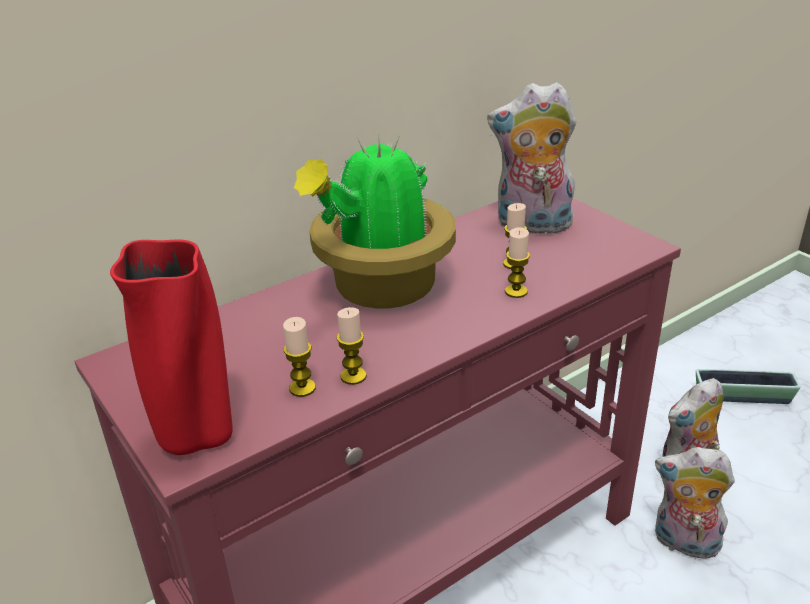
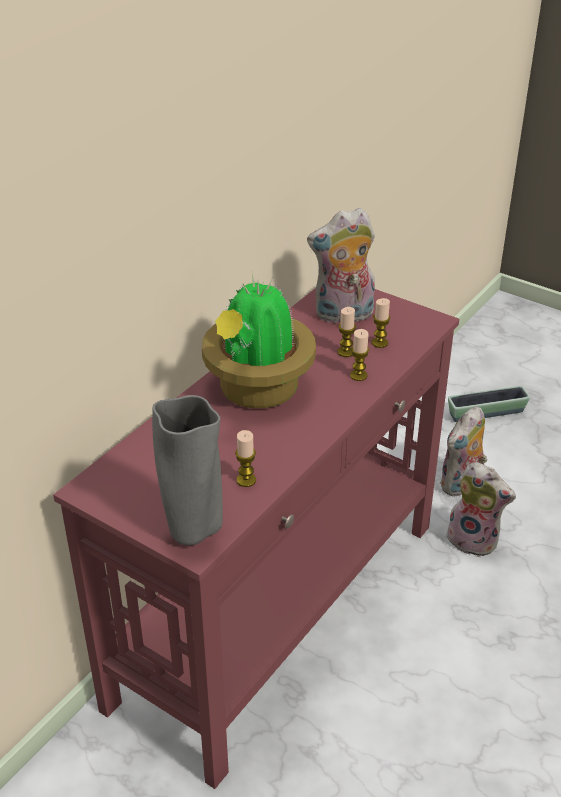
camera: 20 degrees left, 5 degrees up
(196, 437) = (193, 531): red vase -> grey vase
(353, 376) = (277, 464): candle -> candle (379, 343)
(684, 543) = (474, 539): plush toy -> plush toy turned 150 degrees counterclockwise

